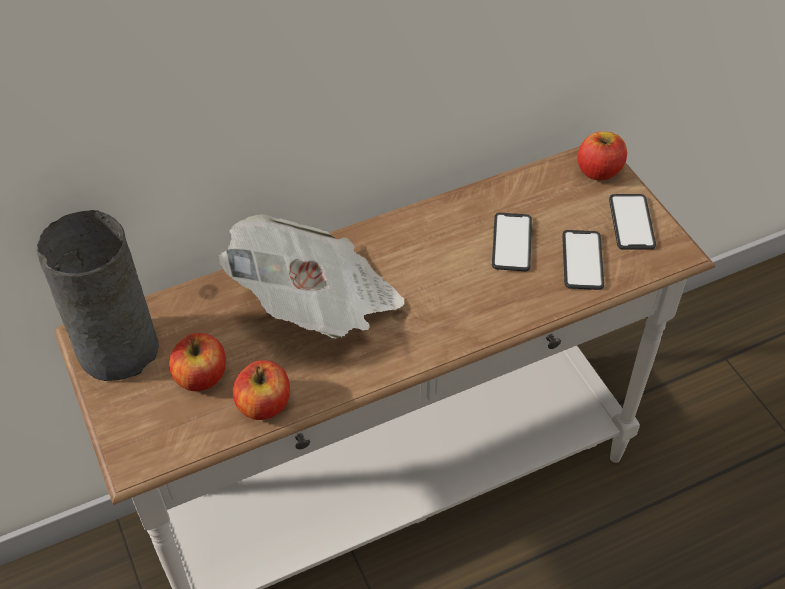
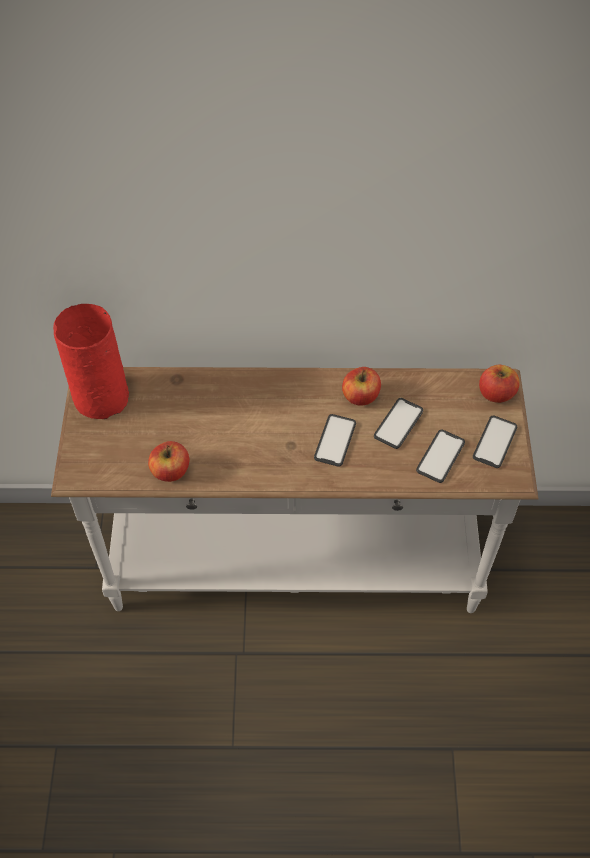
camera: 25 degrees right, 5 degrees up
(117, 348) = (101, 396): grey vase -> red vase
(201, 376) = (142, 436): apple -> apple (360, 396)
(318, 304) = (241, 416): newspaper -> none
(450, 289) = (335, 440): none -> phone

